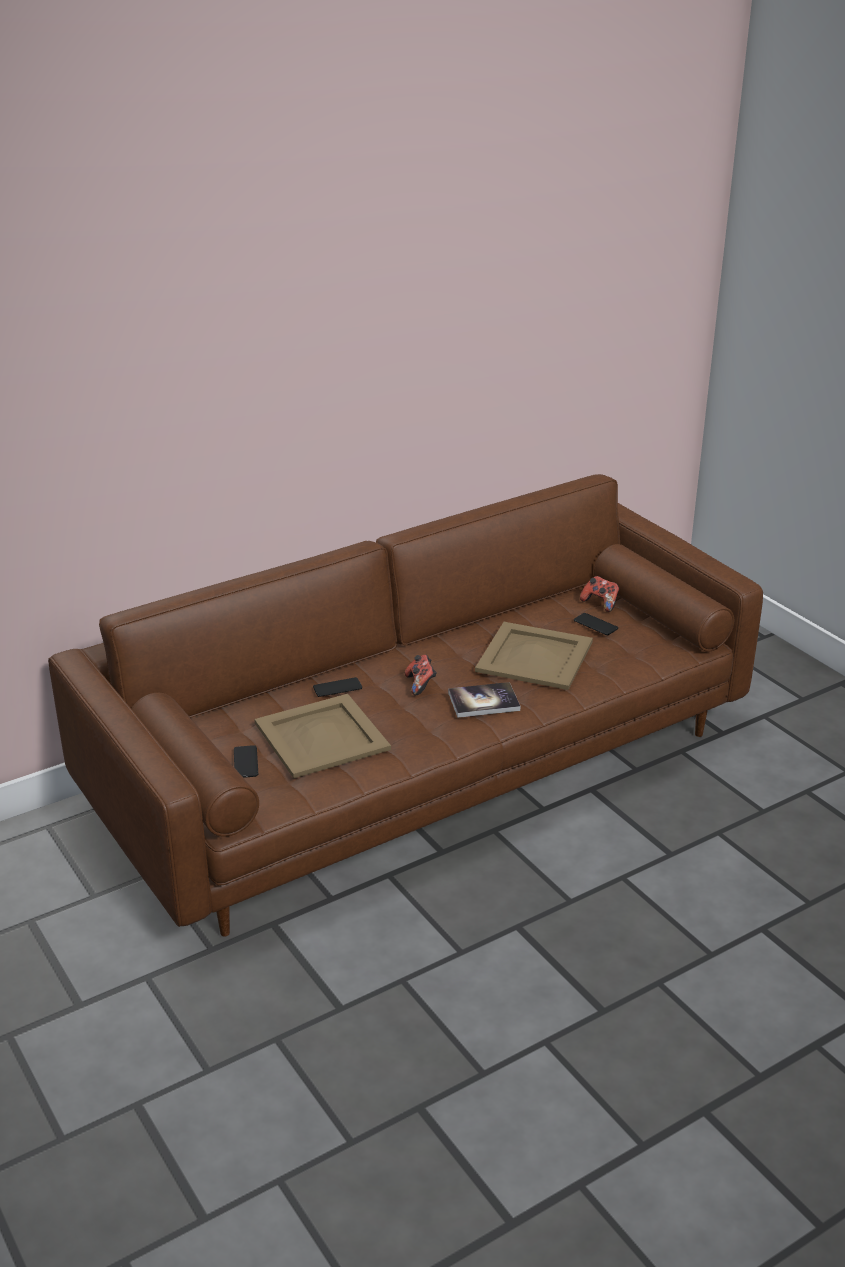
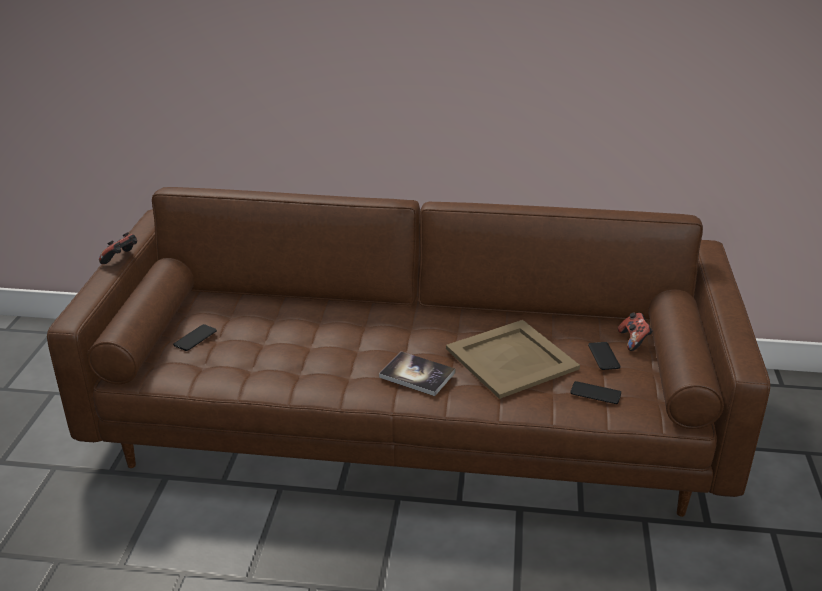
camera: 40 degrees right, 0 degrees up
(322, 735) = (268, 344): beige tray -> none
(337, 688) = (331, 315): phone -> phone (595, 393)
(421, 685) = (390, 340): game controller -> game controller (122, 259)

